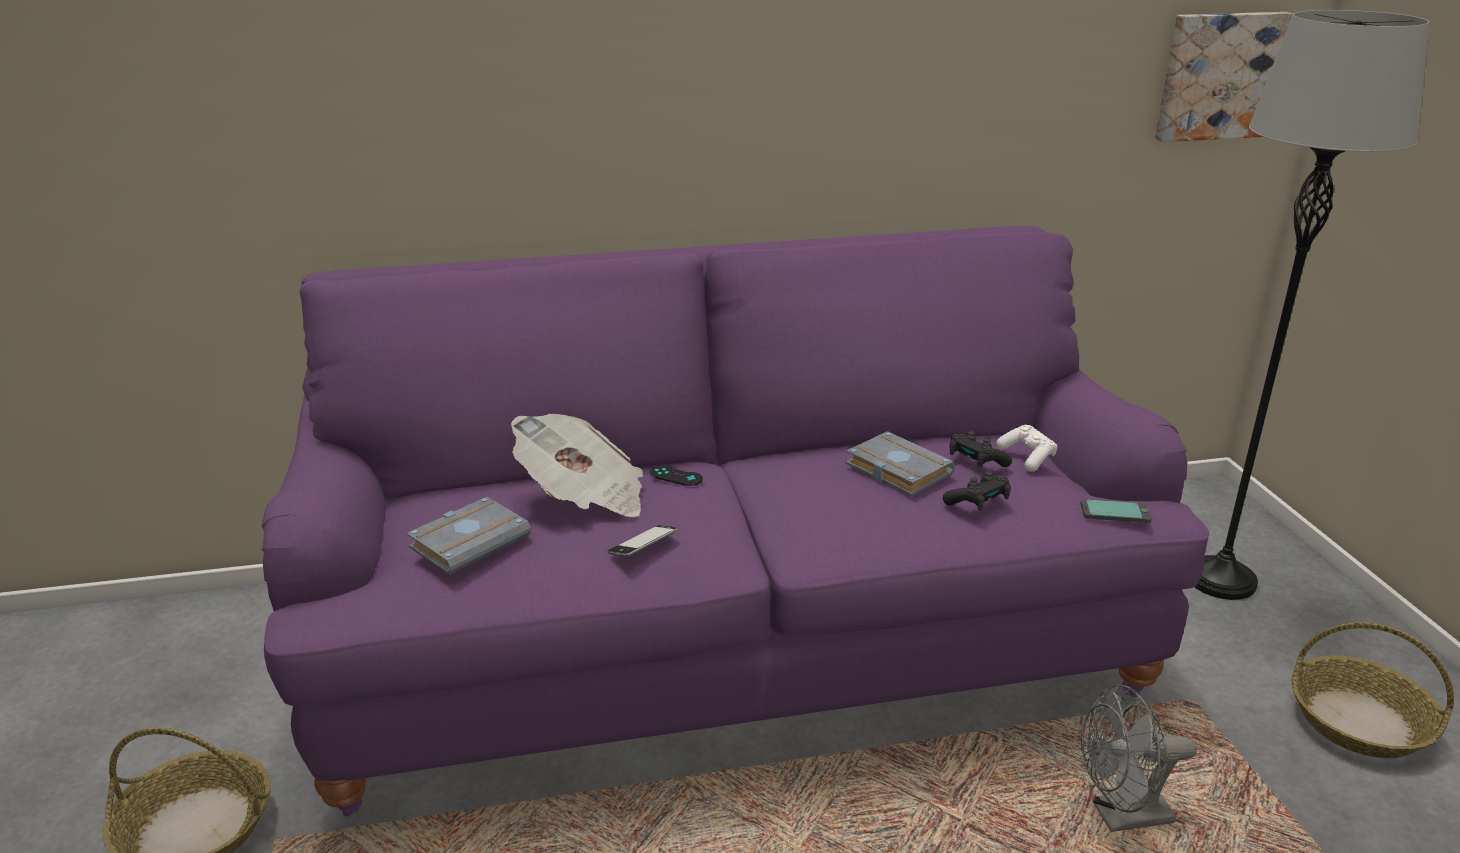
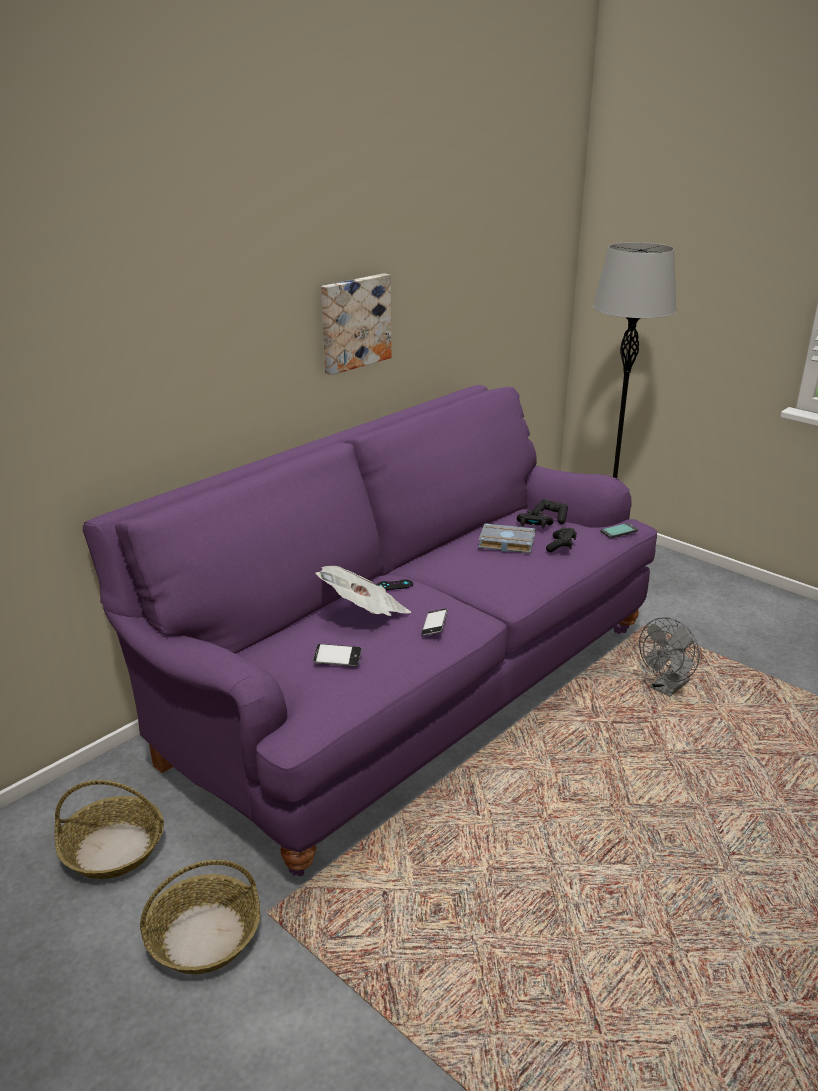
camera: 35 degrees left, 0 degrees up
(470, 541) = (337, 658): grey book -> phone
(1027, 457) = (551, 517): white game controller -> black game controller
(1219, 76) = (541, 281): picture -> picture (354, 322)
(1360, 721) = (714, 607): basket -> basket (114, 848)

